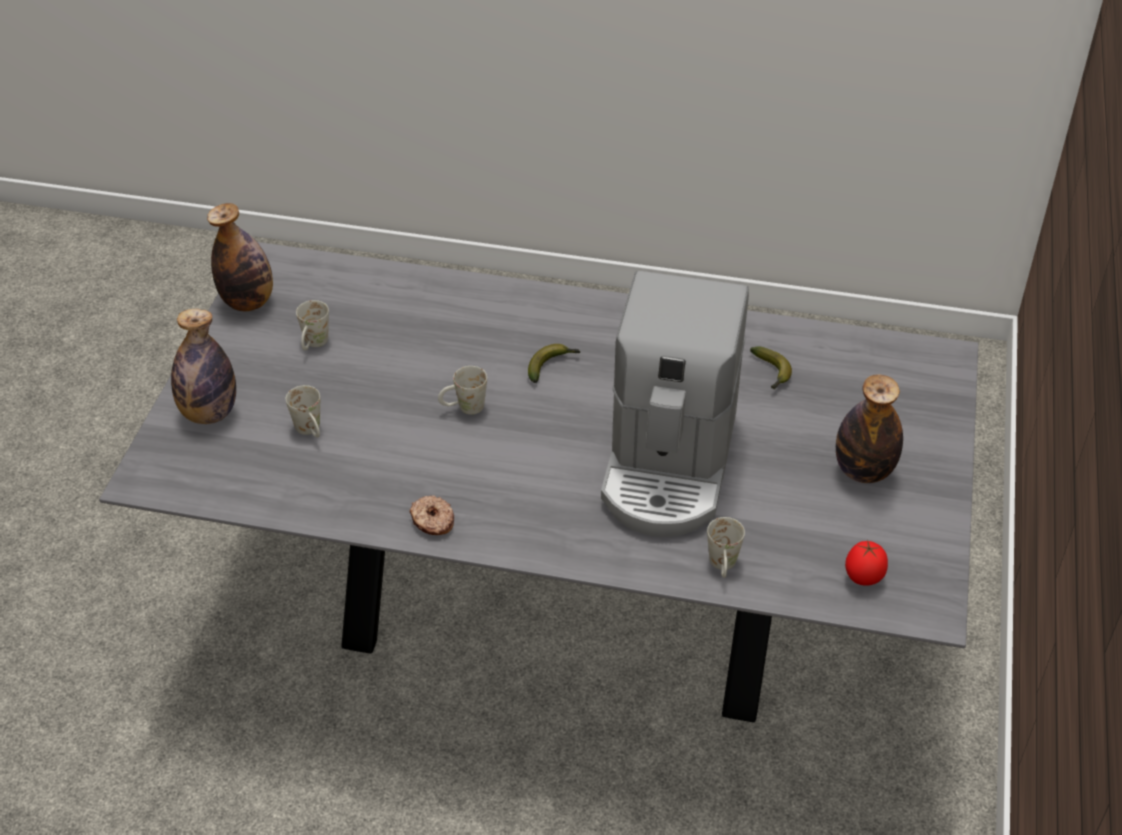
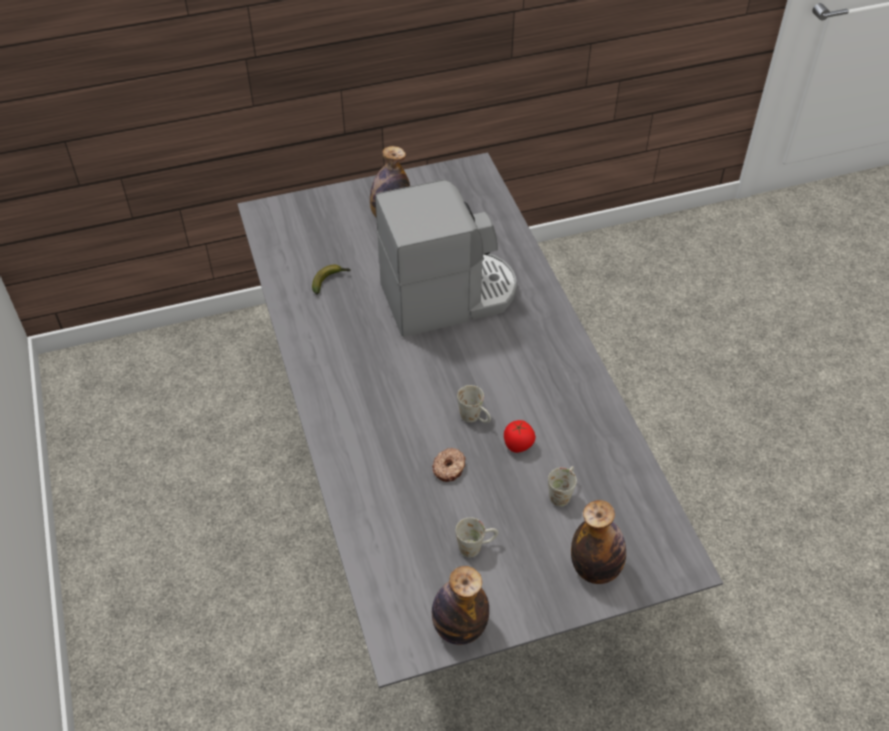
camera: 120 degrees left, 5 degrees up
(432, 521) = (583, 384): donut -> donut (449, 468)
(552, 366) = (398, 391): banana -> none
(723, 567) = (509, 247): white mug -> none
(863, 578) = (473, 195): tomato -> tomato (518, 446)

